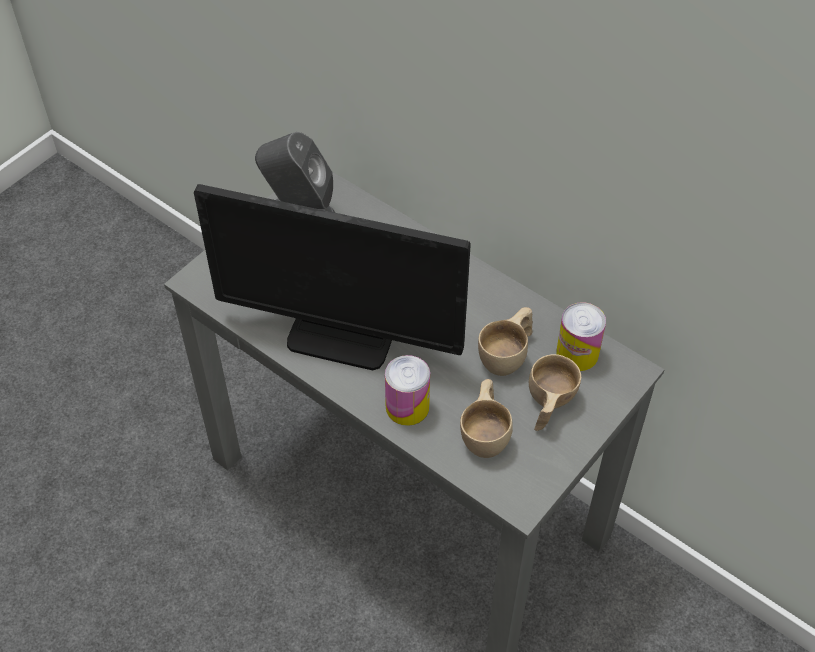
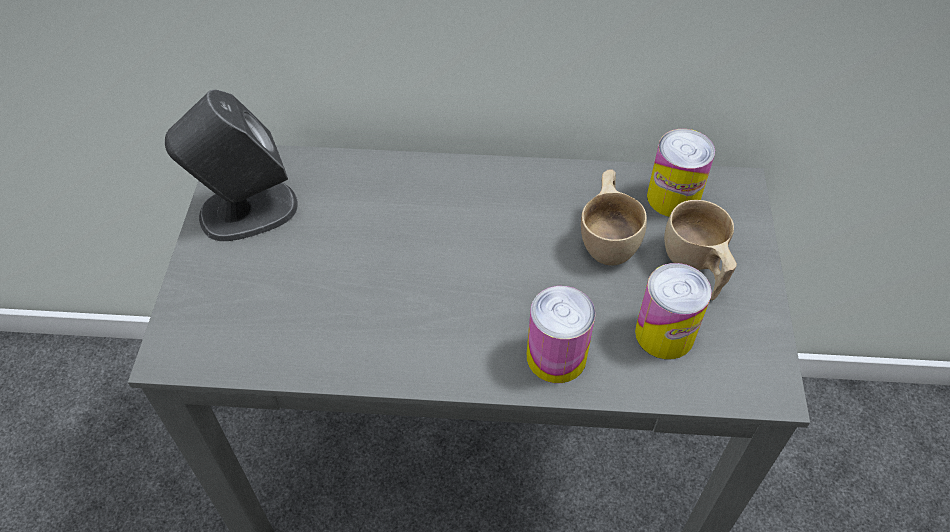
camera: 35 degrees left, 0 degrees up
(342, 335) = (410, 317): monitor -> none
(486, 433) = (664, 334): beige cup -> can

